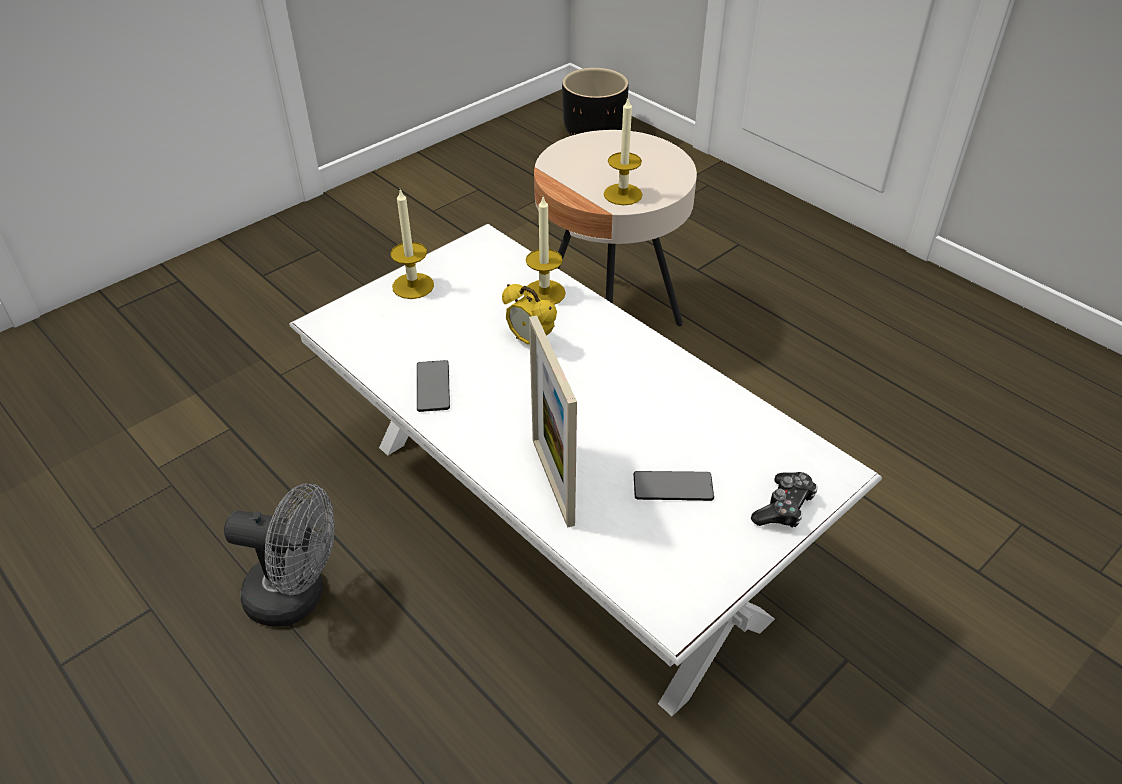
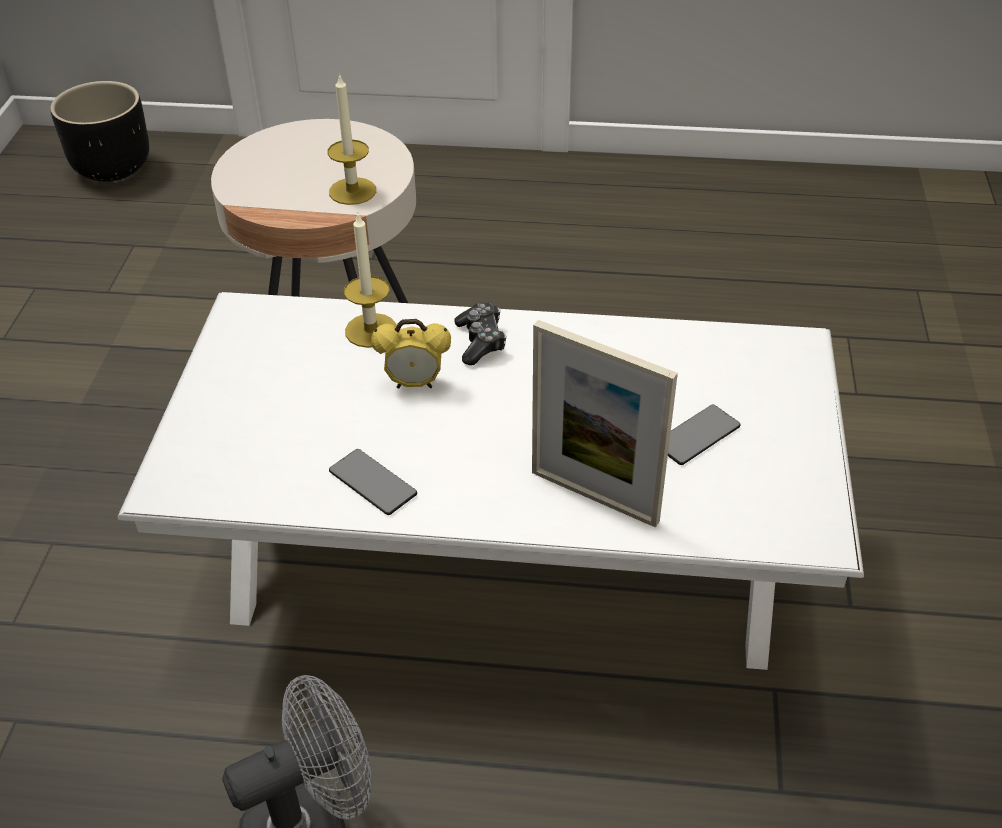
camera: 40 degrees left, 0 degrees up
(413, 286) = (220, 397): candle -> none
(784, 507) = (796, 397): game controller -> game controller (480, 341)

